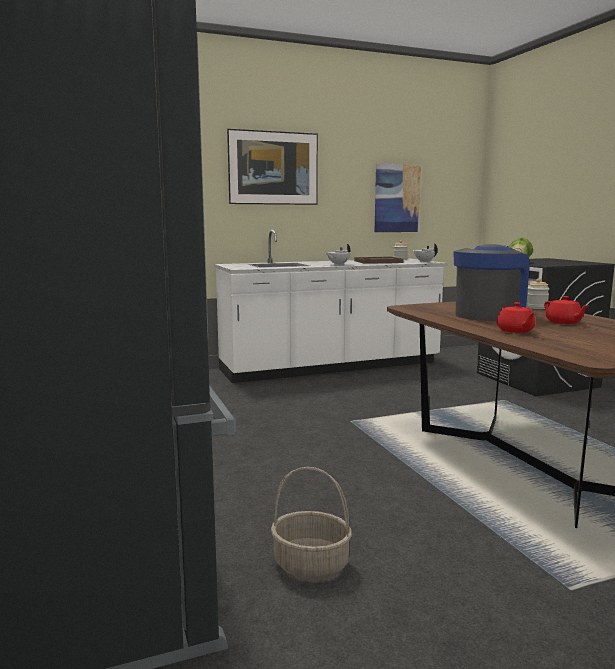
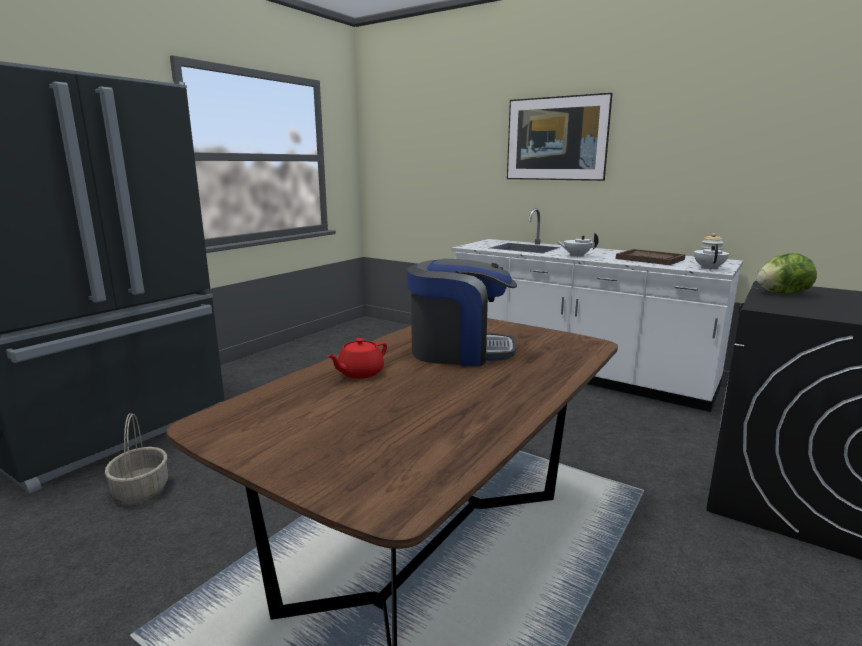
camera: 55 degrees right, 5 degrees up
(397, 198) = (730, 172): picture -> none
(536, 307) = (567, 363): jar -> none
(563, 322) = (460, 388): red teapot -> none

